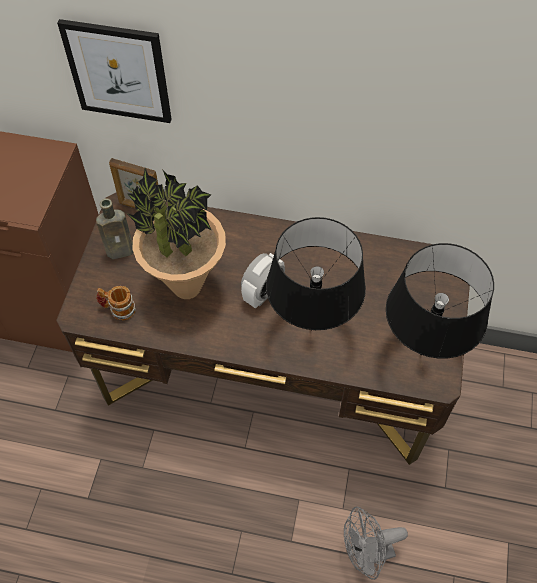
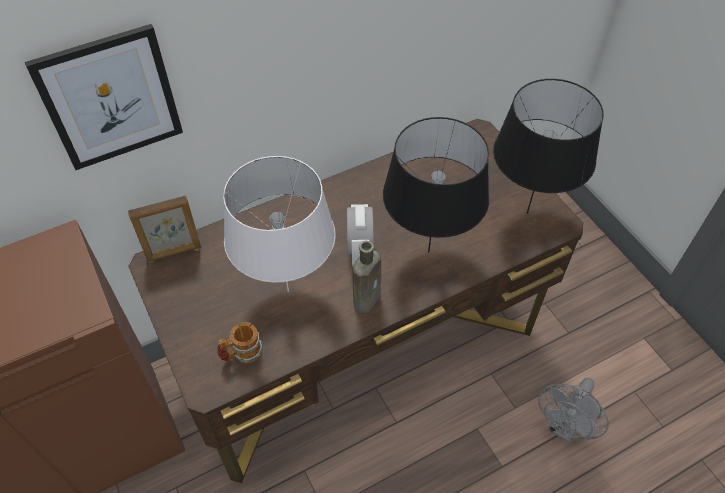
camera: 40 degrees left, 5 degrees down
(122, 250) = (193, 300): brown bottle -> brown bottle (368, 298)
(186, 287) = (288, 291): potted plant -> white table lamp

